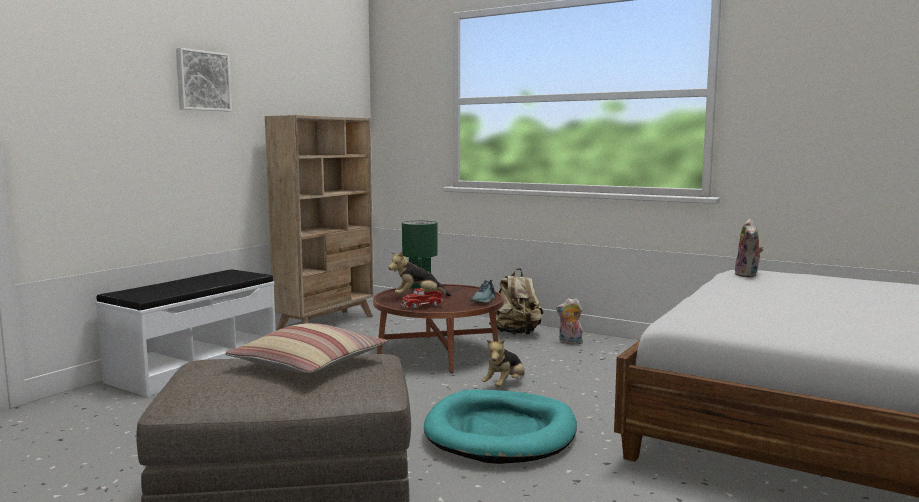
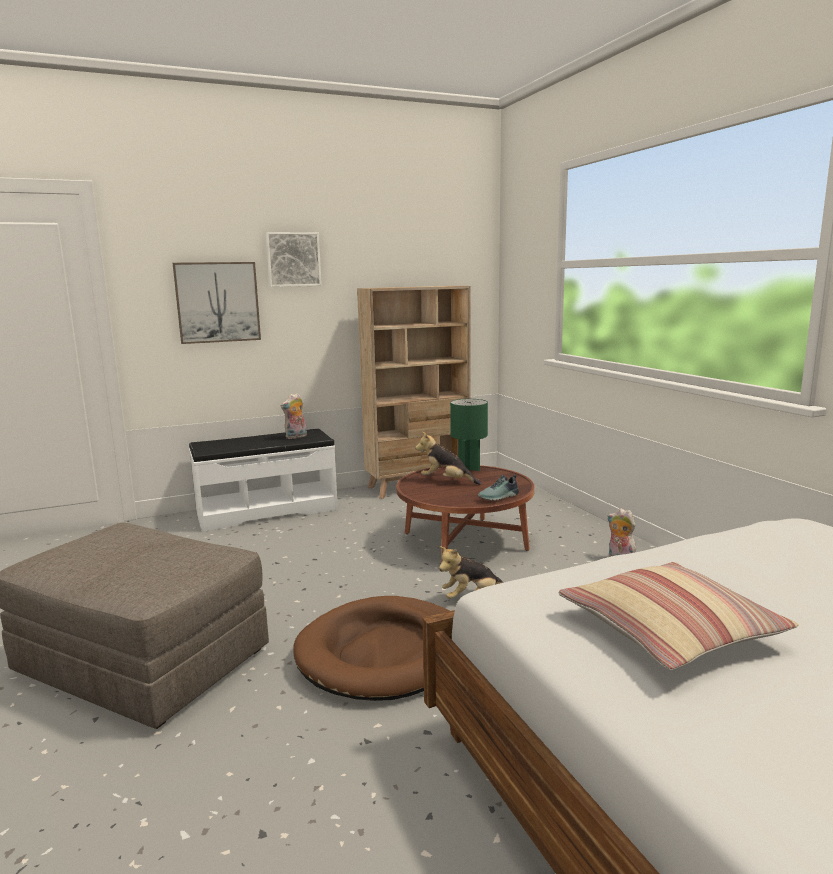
camera: 35 degrees right, 5 degrees up
(126, 123) = (217, 302): none -> picture
(309, 364) = (164, 548): pillow -> pillow (669, 630)
(422, 305) = (429, 492): toy truck -> none
(501, 432) = (385, 653): turquoise dog bed -> brown dog bed
(517, 334) = (576, 535): beige backpack -> none
(748, 275) = (784, 535): plush toy -> plush toy (296, 437)

